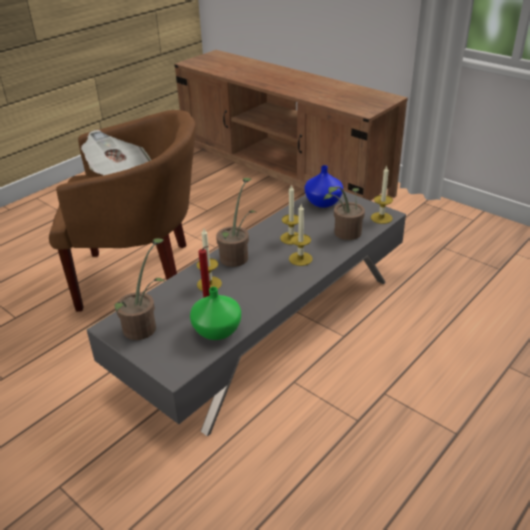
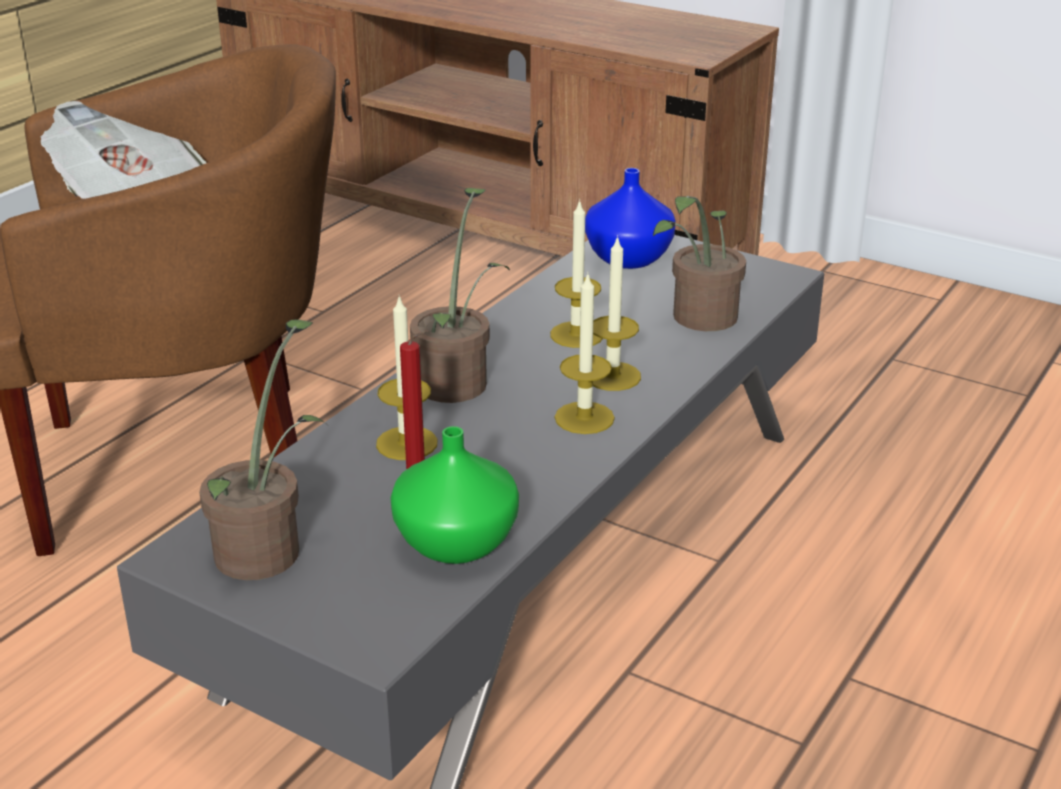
camera: 10 degrees left, 5 degrees down
(381, 218) = (772, 283): candle -> candle (584, 418)

